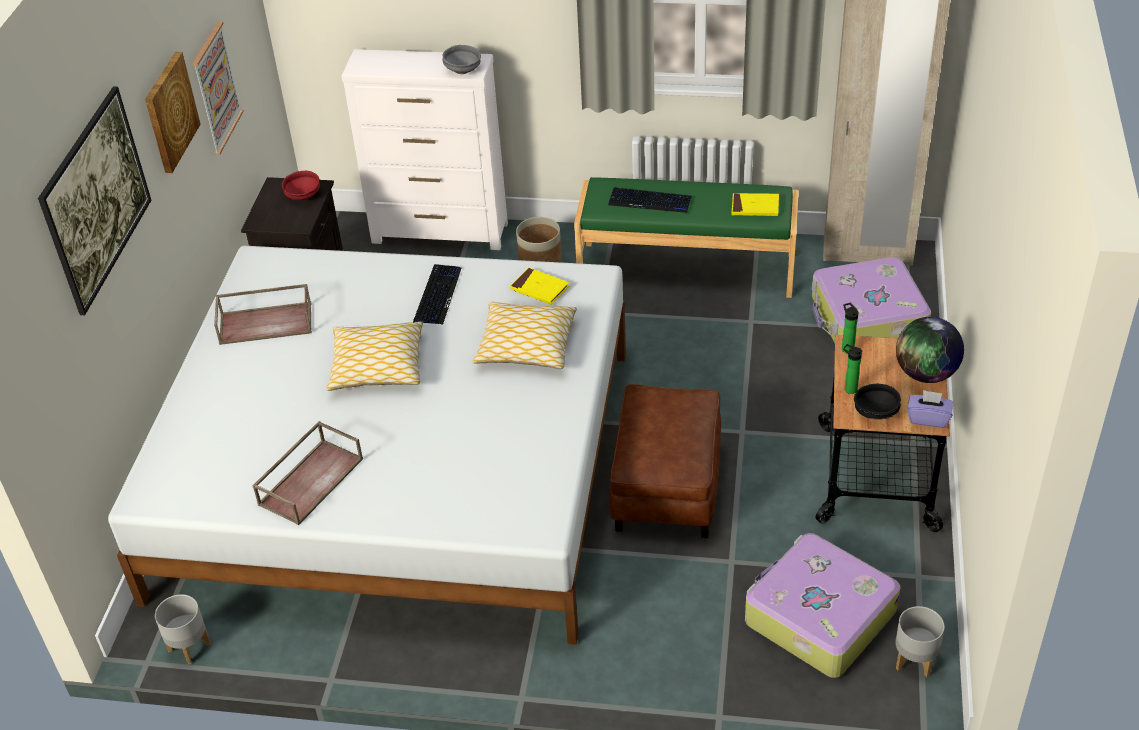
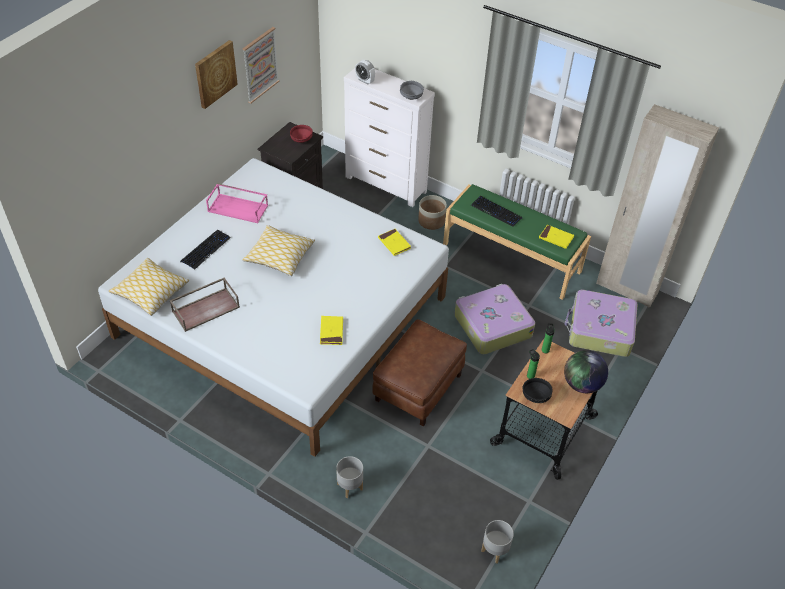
camera: 20 degrees right, 5 degrees up
(105, 227) = (142, 131): picture -> none
(189, 647) = (122, 371): grey planter -> grey planter (349, 487)
(267, 322) = (239, 208): brown tray -> pink tray
(378, 70) = (365, 81): none -> alarm clock
(437, 295) = (336, 226): keyboard -> keyboard (206, 250)
(526, 346) = (365, 275): pillow -> pillow (150, 292)
(528, 439) = (331, 331): none -> yellow book
(818, 617) = (456, 499): suitcase -> suitcase (491, 325)
(928, 418) = (564, 413): purple tissue box -> none

